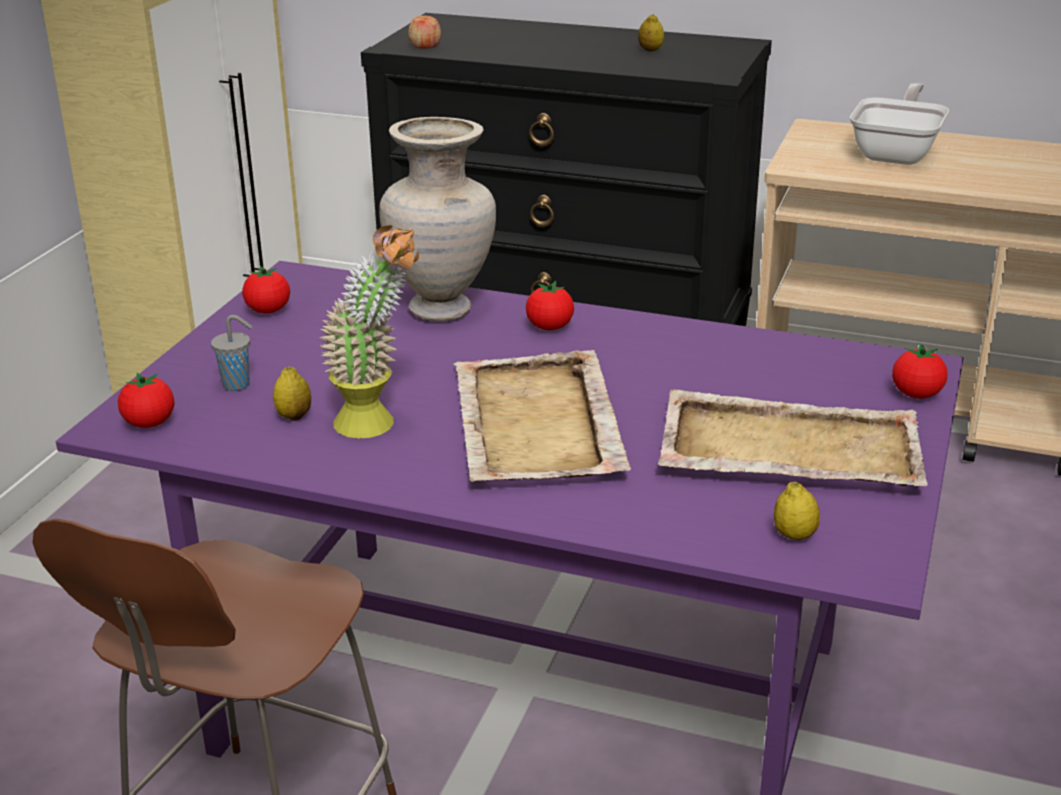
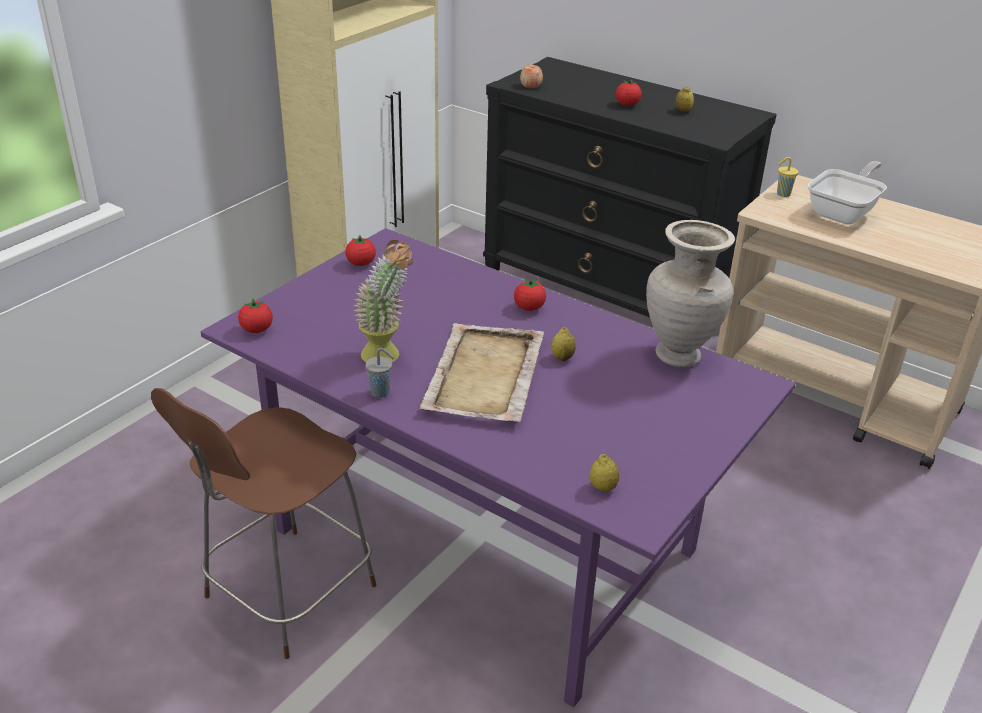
camera: 15 degrees right, 5 degrees up
(238, 385) = (319, 313): grey cup -> grey cup (381, 393)
(294, 416) = (341, 341): lemon -> lemon (562, 358)
(442, 309) = (468, 282): beige vase -> beige vase (679, 356)
(787, 448) = (634, 425): beige tray -> none
(807, 143) = (782, 194): none -> yellow cup
(916, 394) = (744, 404): tomato -> tomato (627, 105)

